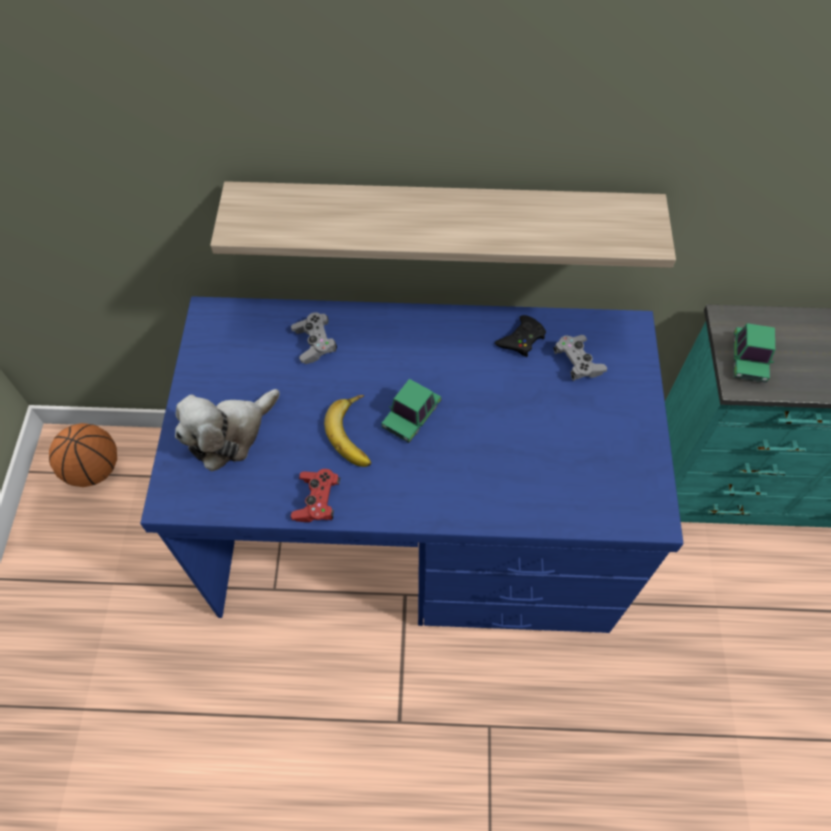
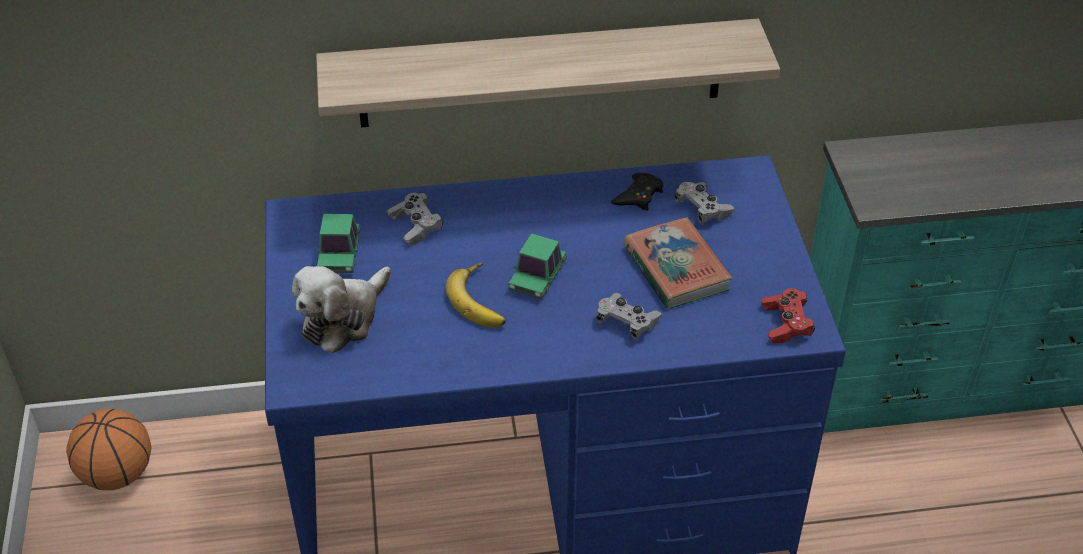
camera: 10 degrees left, 15 degrees down
(317, 501) = (455, 364): red game controller -> red game controller (786, 324)
(482, 479) = (627, 323): none -> grey game controller
(540, 425) = (676, 268): none -> book
(748, 359) = (876, 183): toy car -> toy car (339, 254)

